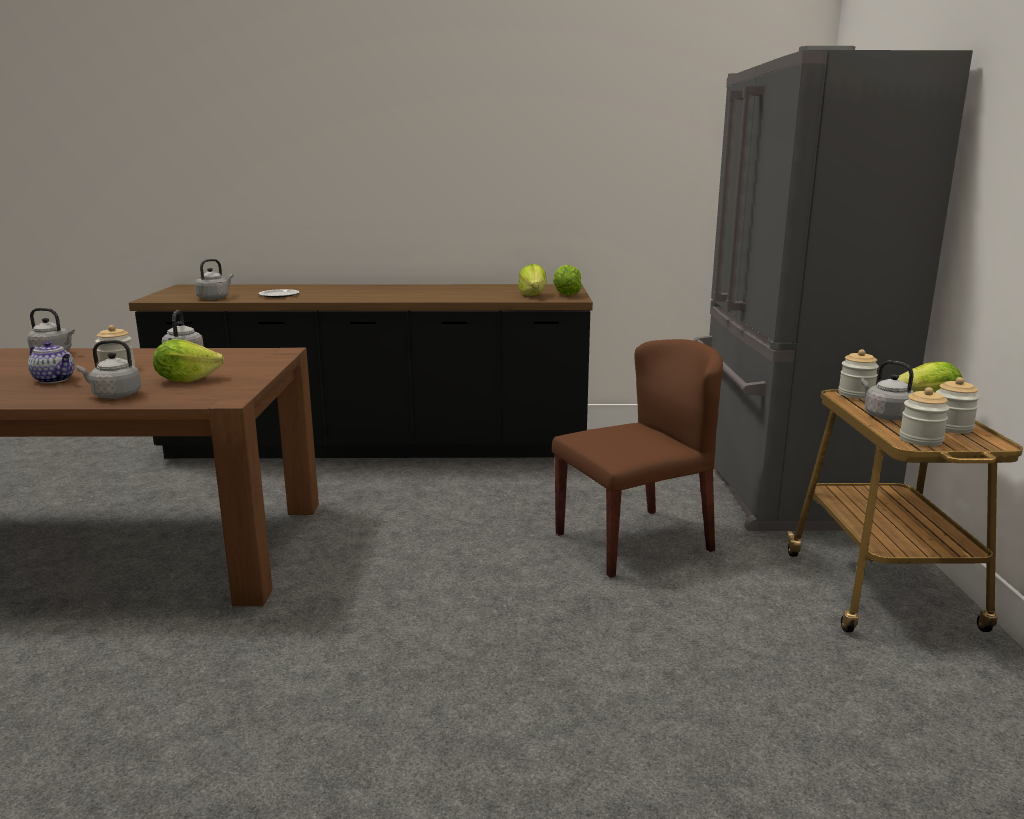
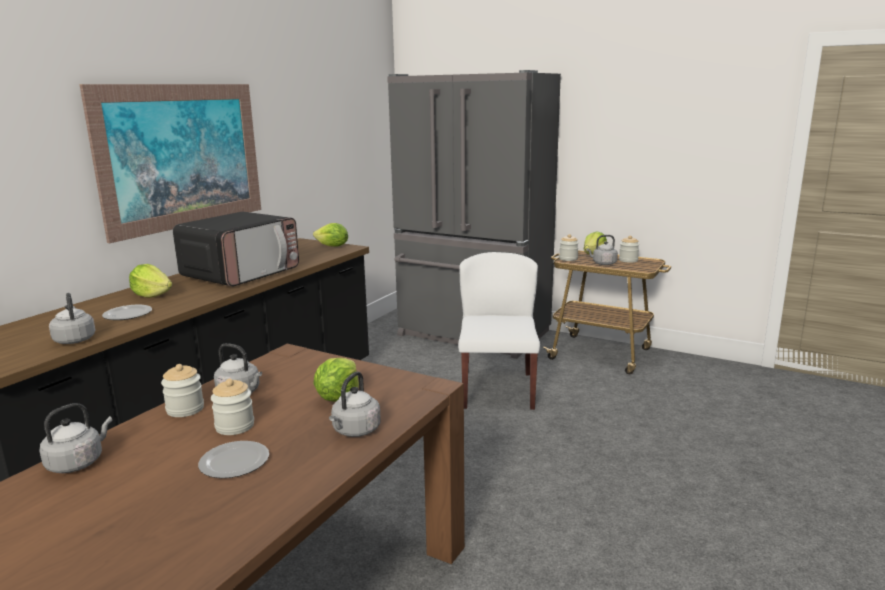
camera: 60 degrees left, 0 degrees up
(55, 379) = (235, 461): teapot -> plate
(423, 293) = (242, 274): none -> microwave
(426, 167) = (183, 156): none -> picture
(533, 295) = (317, 252): lettuce -> lettuce (152, 295)
(634, 541) = (497, 389): brown chair -> white chair
(920, 440) = (640, 268): jar -> jar (185, 409)

